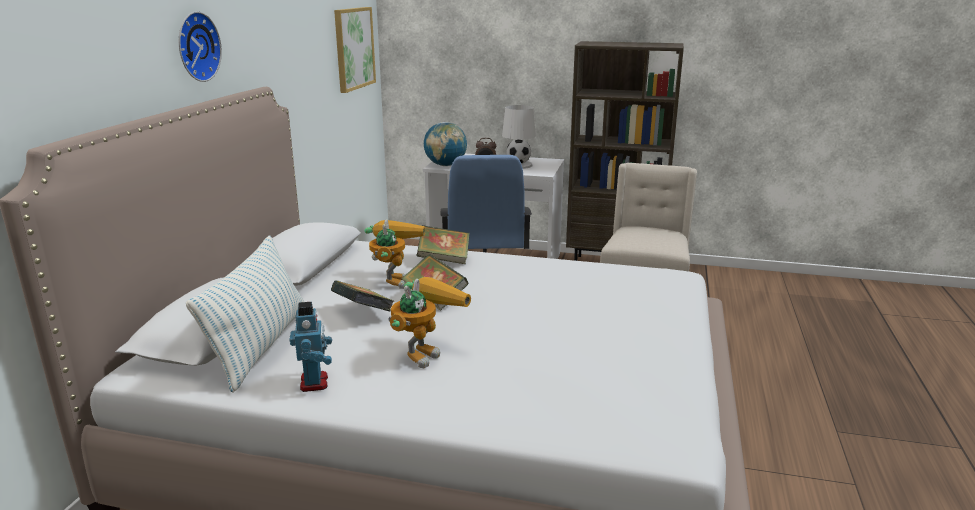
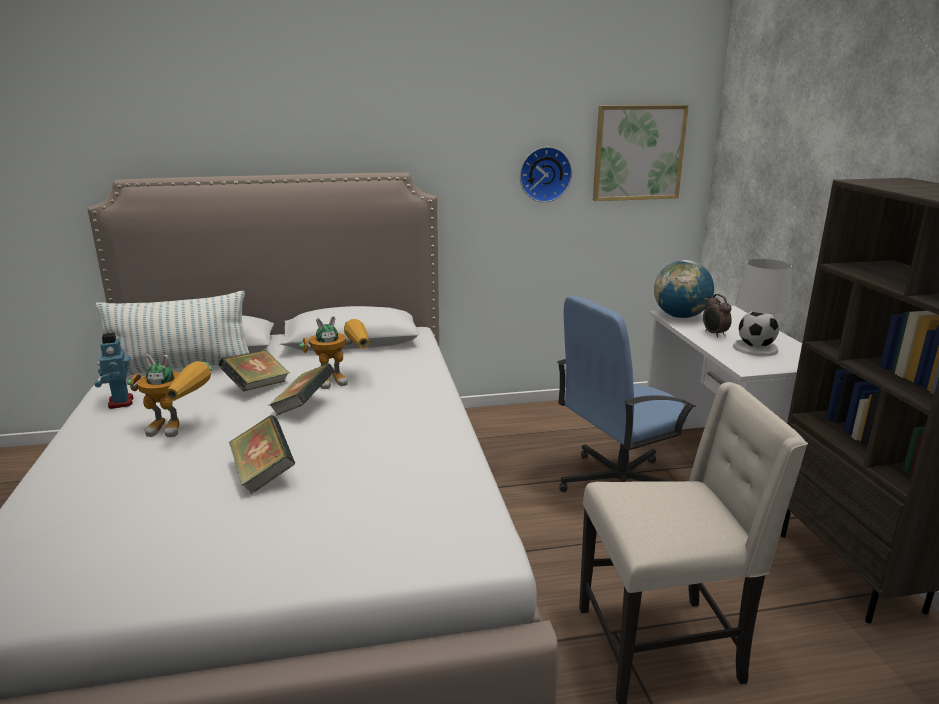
camera: 65 degrees right, 0 degrees up
(195, 46) = (333, 127): wall clock -> wall clock (544, 174)
(315, 383) = (120, 402): toy robot -> toy robot turned 105 degrees clockwise
(444, 260) = (411, 389): book -> book (263, 474)

